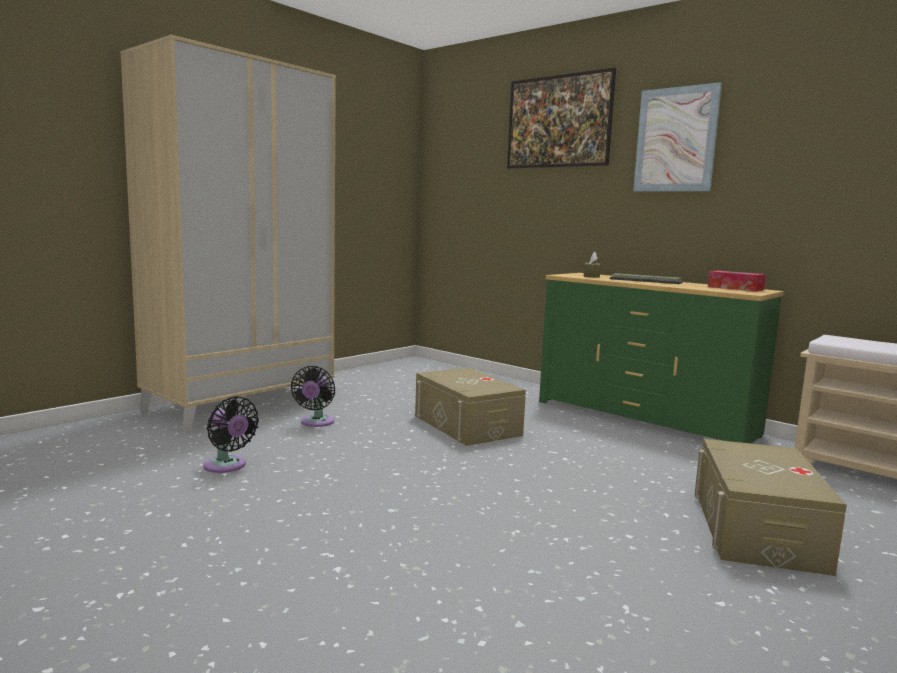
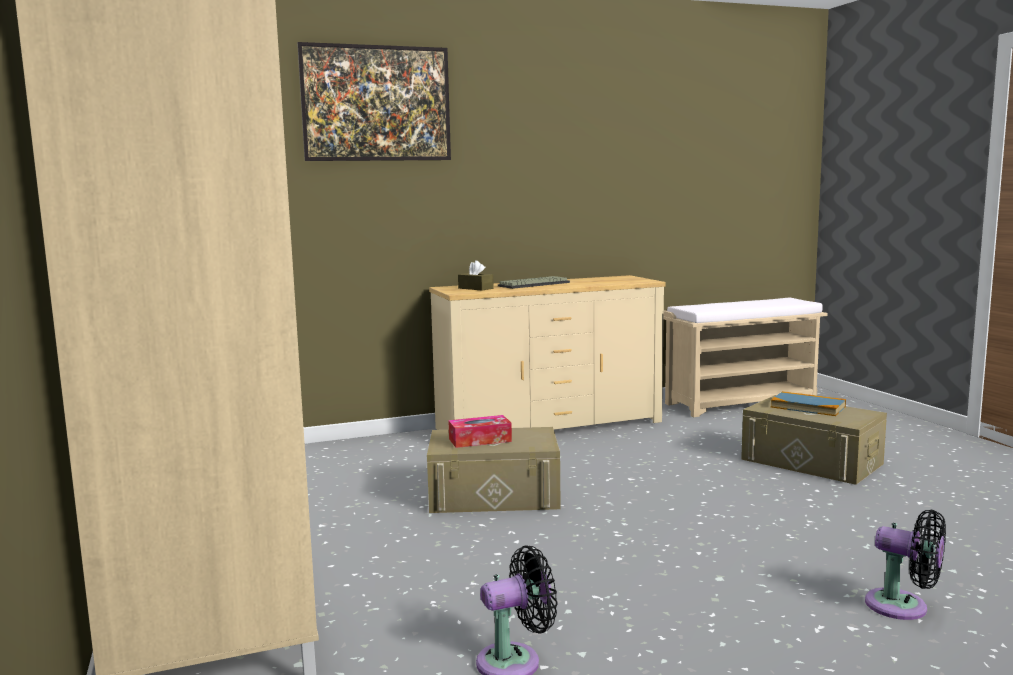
camera: 60 degrees left, 0 degrees up
(316, 423) = (387, 574): black fan -> black fan (903, 607)
(644, 418) = (548, 426): green dresser -> beige dresser
(675, 140) = (521, 135): picture -> none
(735, 288) = (610, 279): tissue box -> tissue box (480, 440)
(775, 463) = (808, 407): none -> book

